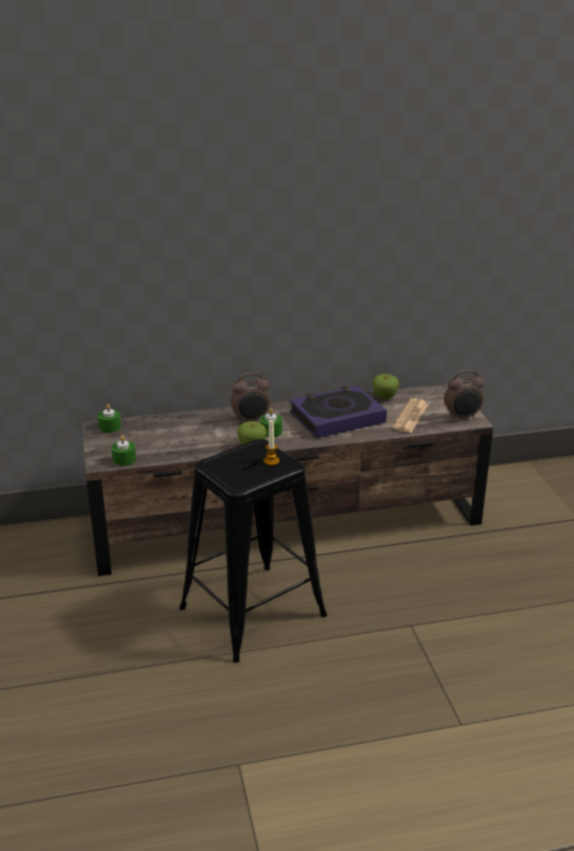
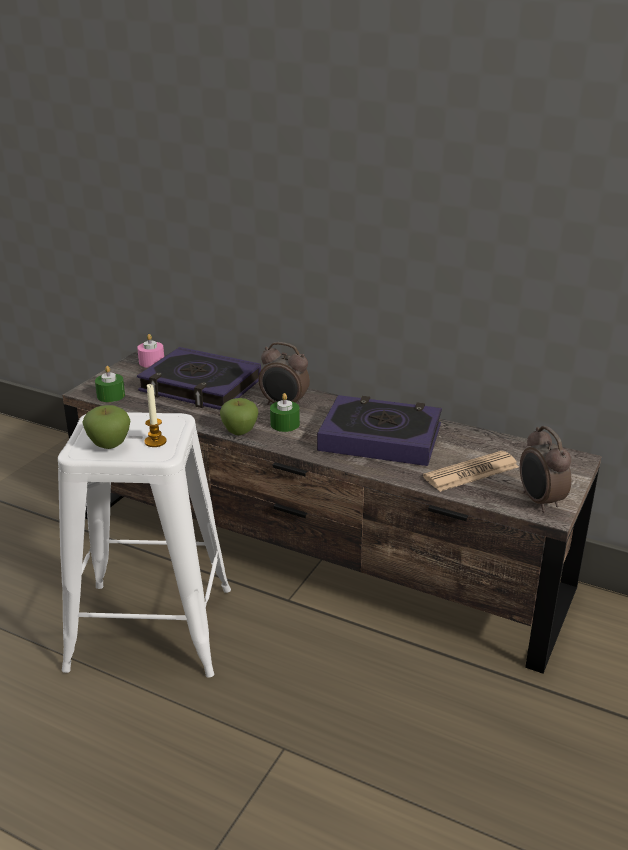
camera: 40 degrees right, 0 degrees up
(110, 427) = (151, 362): green candle -> pink candle
(176, 430) = (200, 386): none -> book
(252, 612) = (151, 628): black stool -> white stool
(384, 397) = (475, 438): apple -> apple (109, 445)
(462, 418) = (539, 501): alarm clock -> alarm clock turned 45 degrees clockwise

